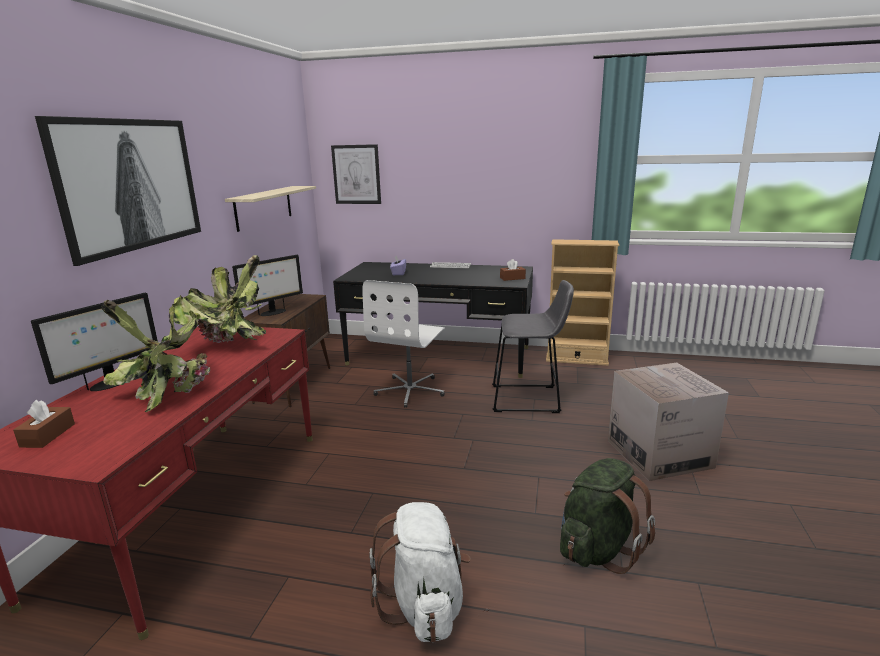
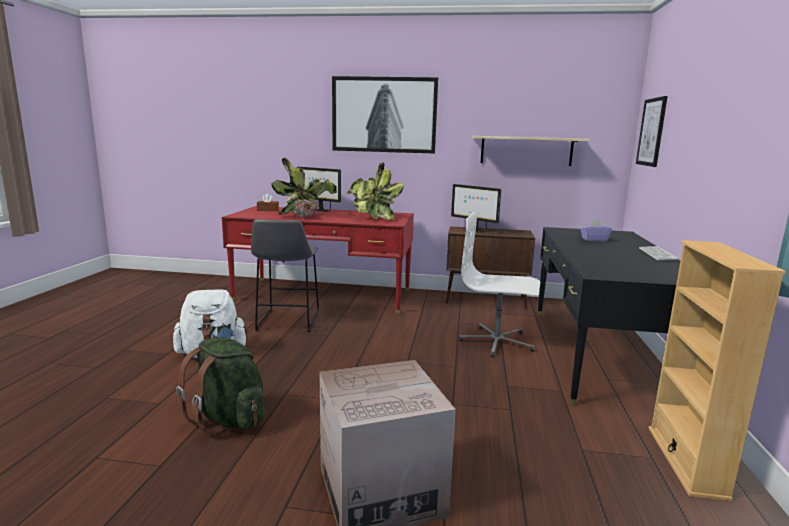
camera: 85 degrees right, 5 degrees down
(512, 278) = (626, 275): brown tissue box -> none
(529, 399) = (506, 406): grey stool -> grey stool (287, 322)

